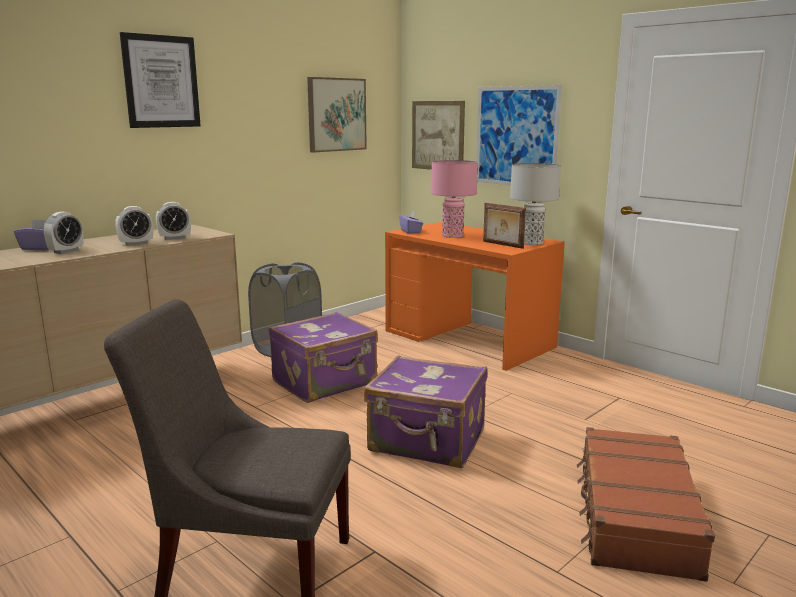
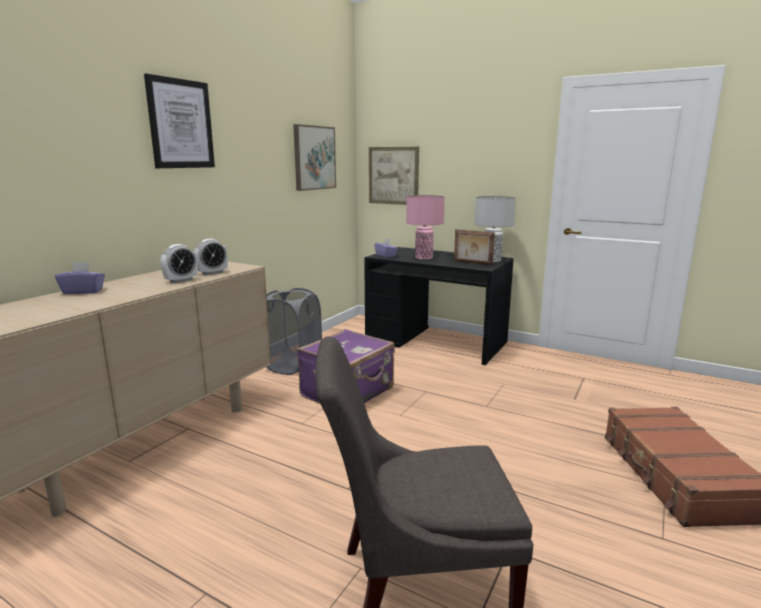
camera: 15 degrees left, 0 degrees up
(66, 251) = (116, 293): alarm clock -> none
(427, 442) = (473, 436): purple suitcase -> none
(468, 338) = (436, 341): orange desk -> black desk
(516, 136) = (467, 175): picture -> none

